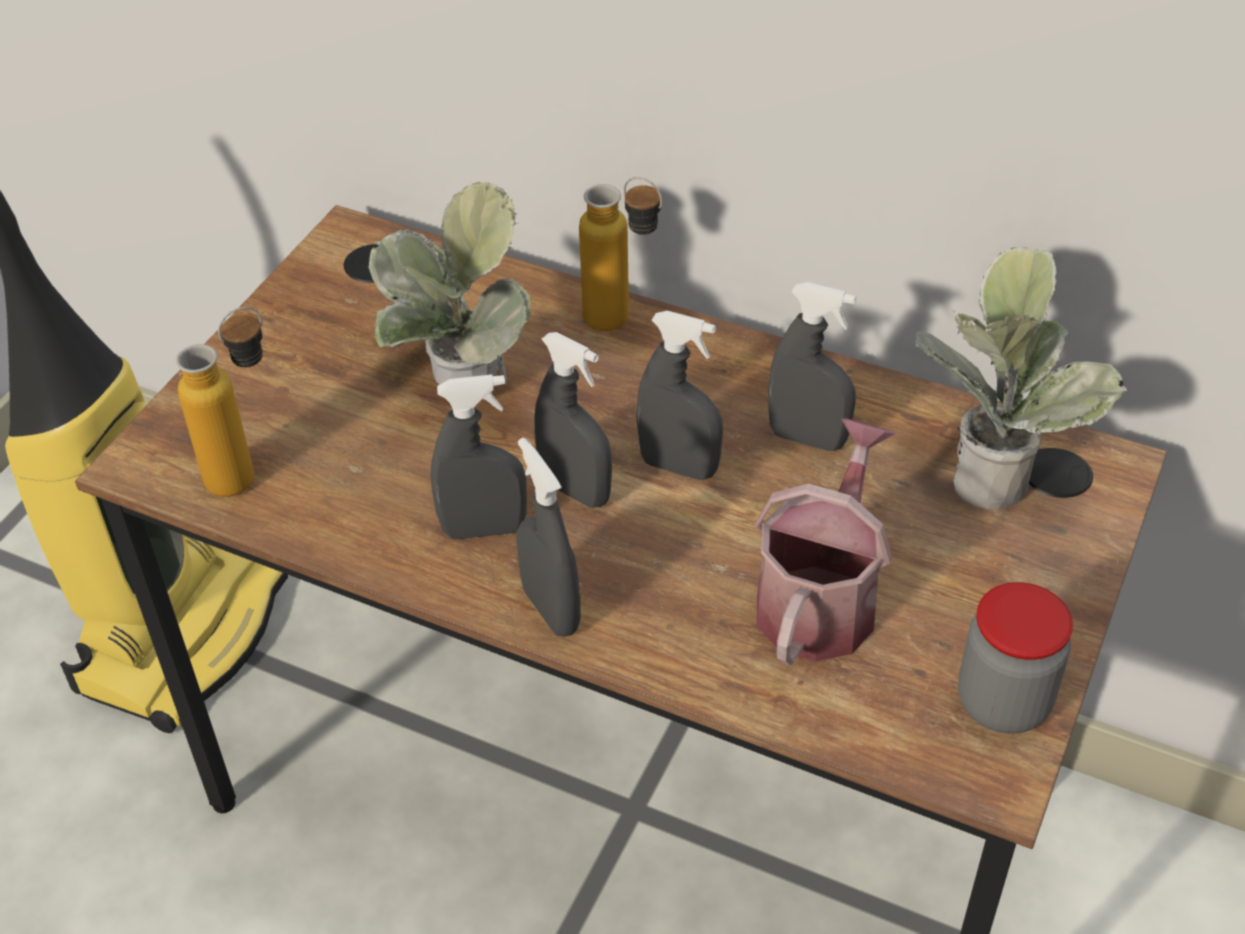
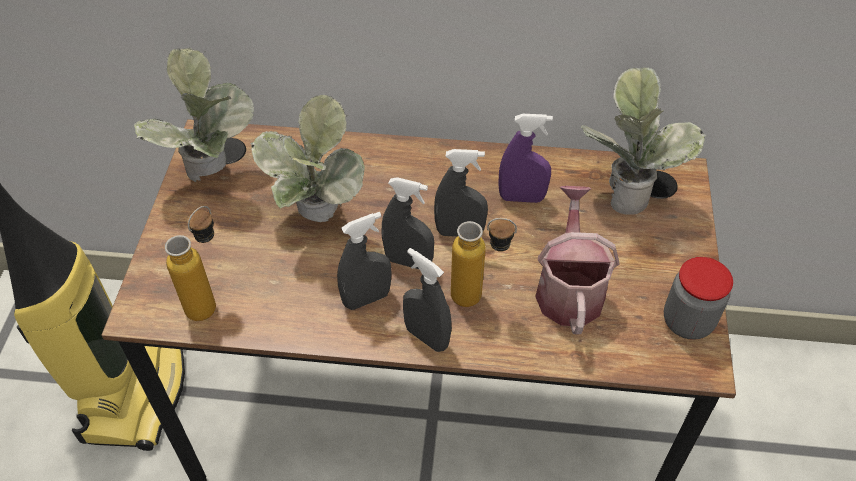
camera: 20 degrees left, 5 degrees up
(336, 295) = (214, 176): none -> potted plant
(623, 324) = (391, 154): bottle -> bottle (479, 297)
(807, 438) = (521, 198): grey spray bottle -> purple spray bottle

